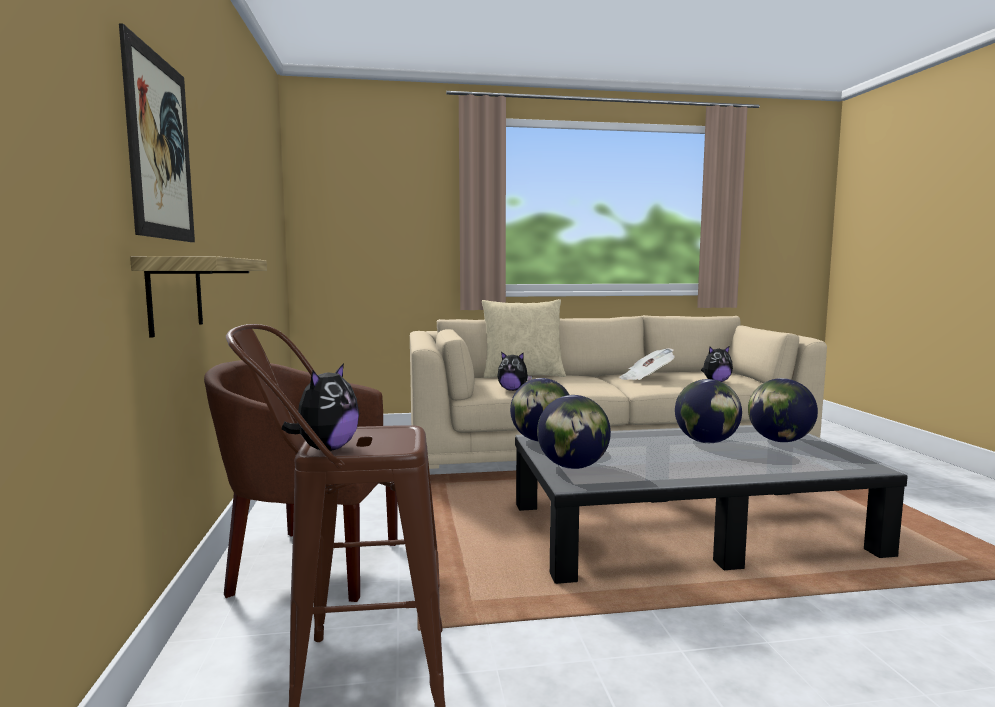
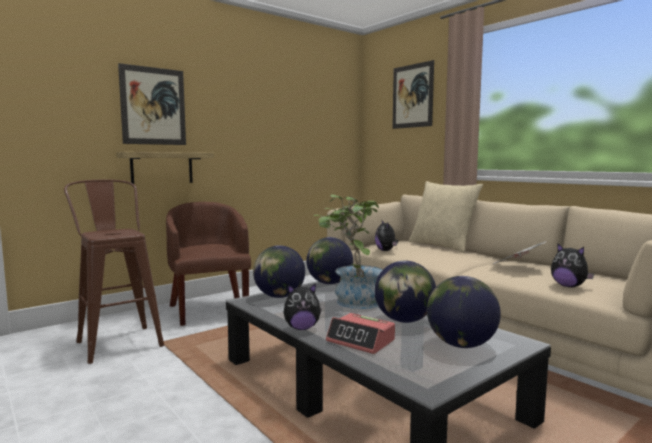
camera: 60 degrees right, 0 degrees up
(326, 449) = (96, 233): plush toy -> plush toy (302, 328)
(390, 185) = (412, 96): none -> picture
(624, 445) = (351, 301): none -> potted plant
(758, 464) = (361, 341): none -> alarm clock

